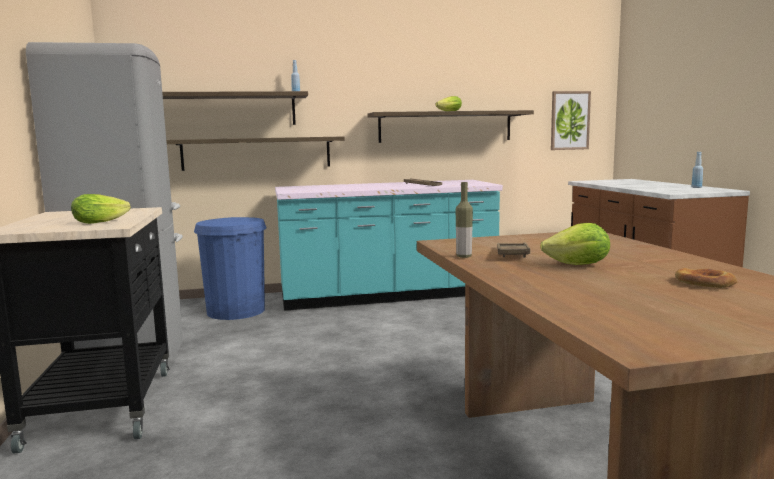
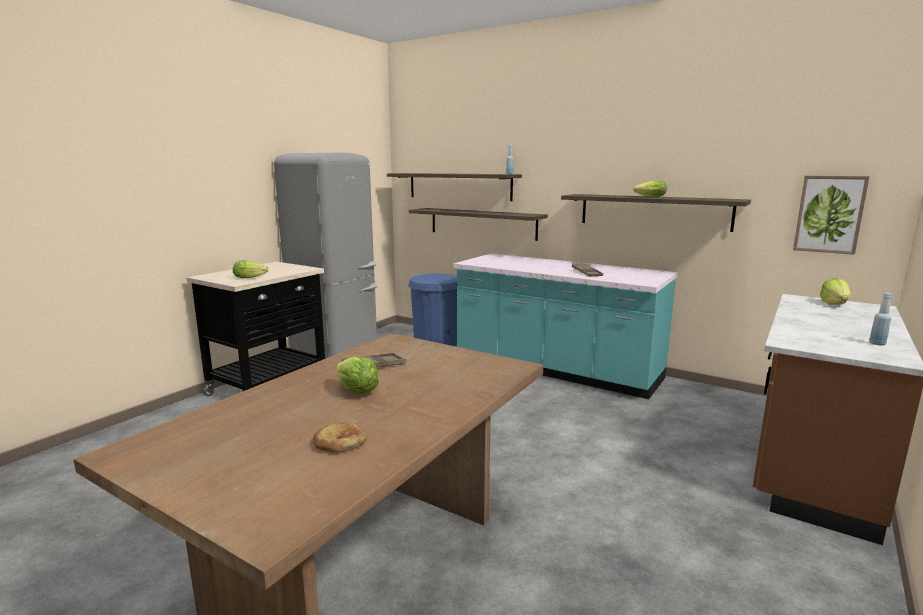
camera: 45 degrees right, 5 degrees up
(464, 256) = (346, 357): bottle -> none
(609, 181) = (834, 304): none -> lettuce

